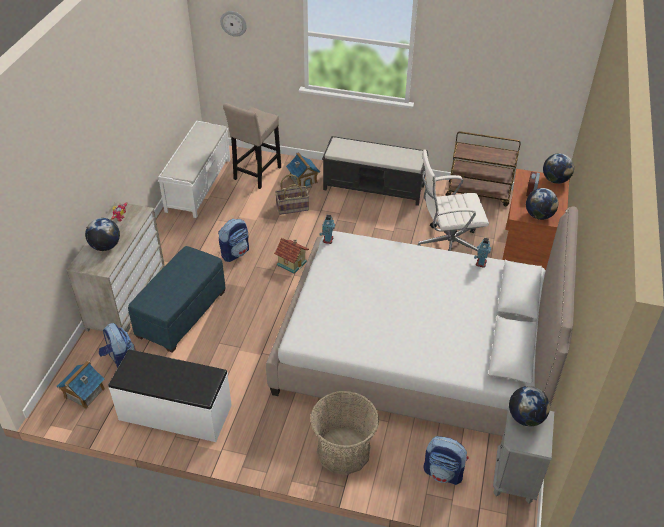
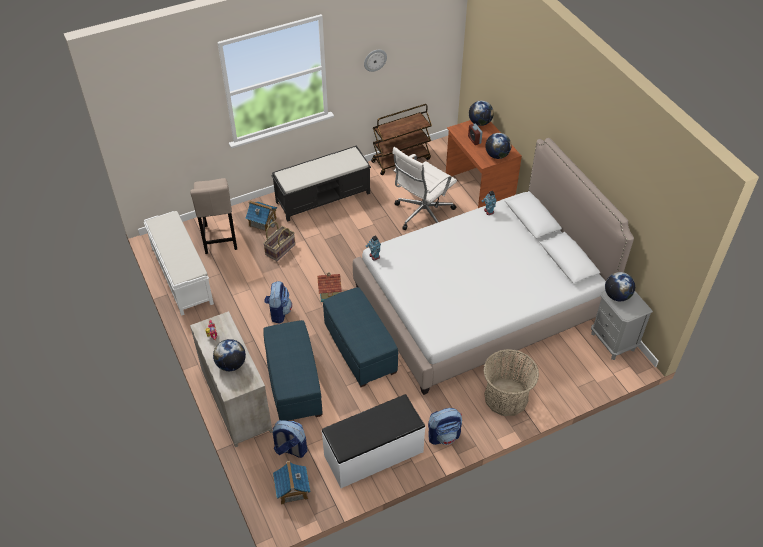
camera: 40 degrees left, 5 degrees up
(233, 23) = (156, 114): wall clock -> wall clock (375, 60)
(264, 322) = (360, 349): none -> blue ottoman
(443, 473) = (574, 367): backpack -> backpack (444, 436)

